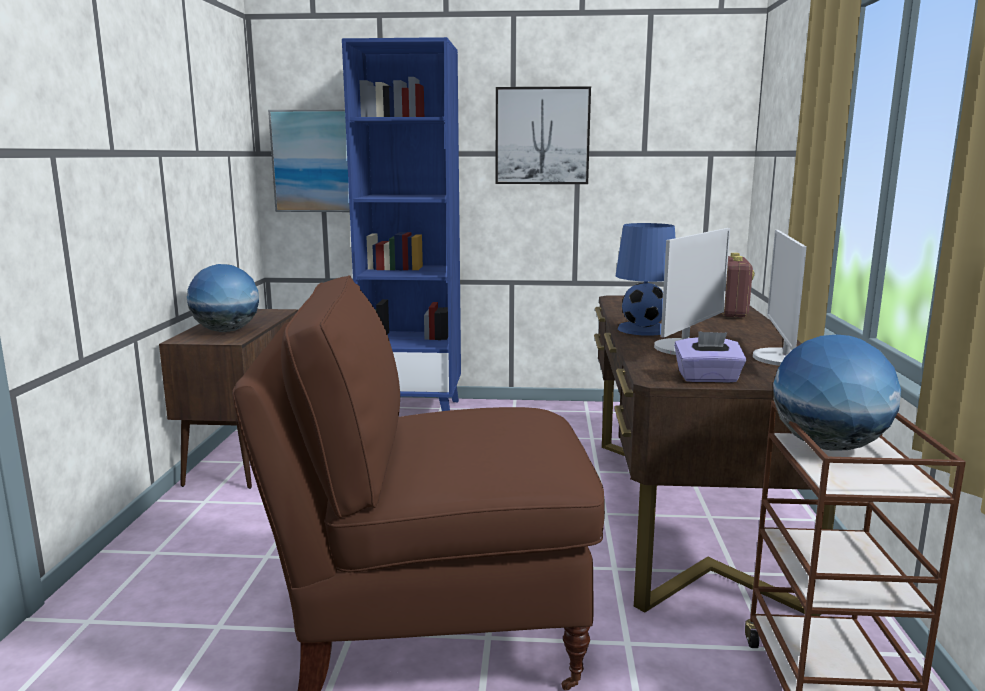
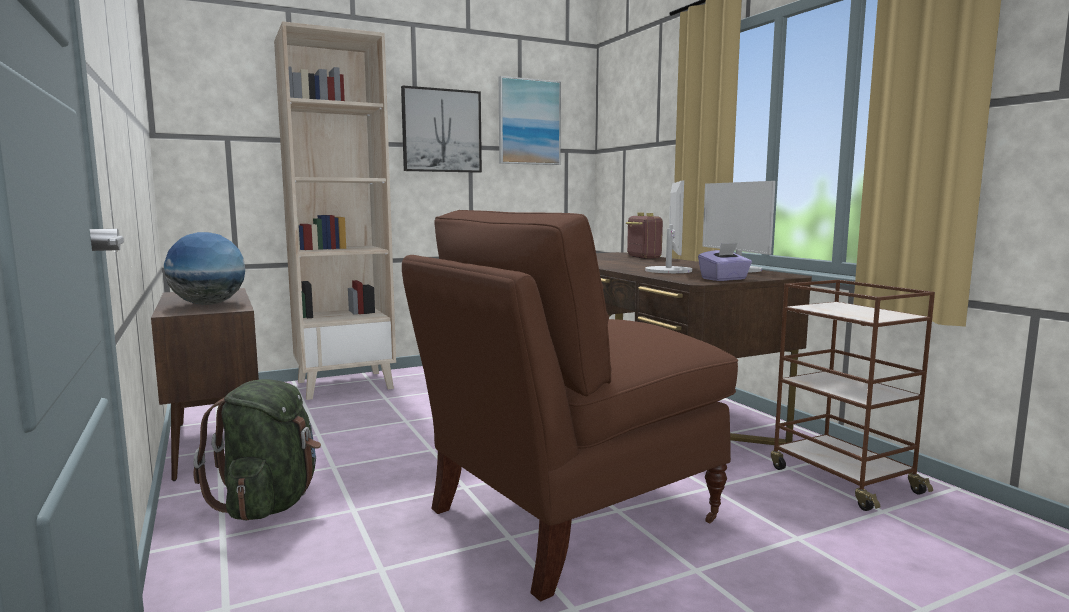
camera: 30 degrees left, 5 degrees down
(217, 529) = (269, 503): none -> green backpack
(312, 161) = (219, 145): picture -> picture (529, 122)
(413, 410) = (345, 385): blue bookcase -> beige bookcase
(643, 329) = (614, 266): blue table lamp -> none
(828, 446) = (828, 307): globe -> none

